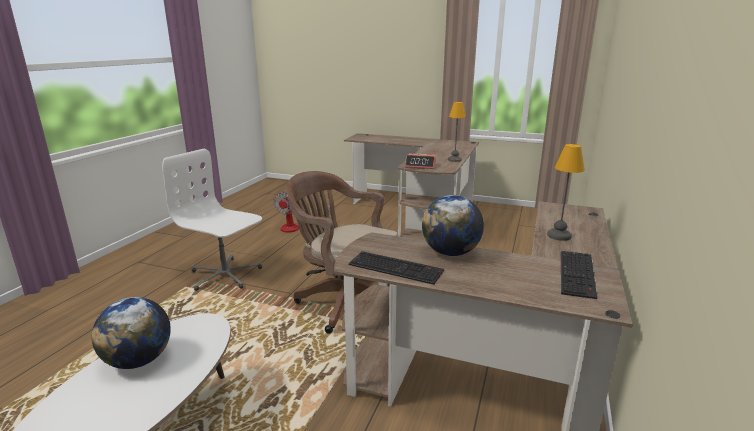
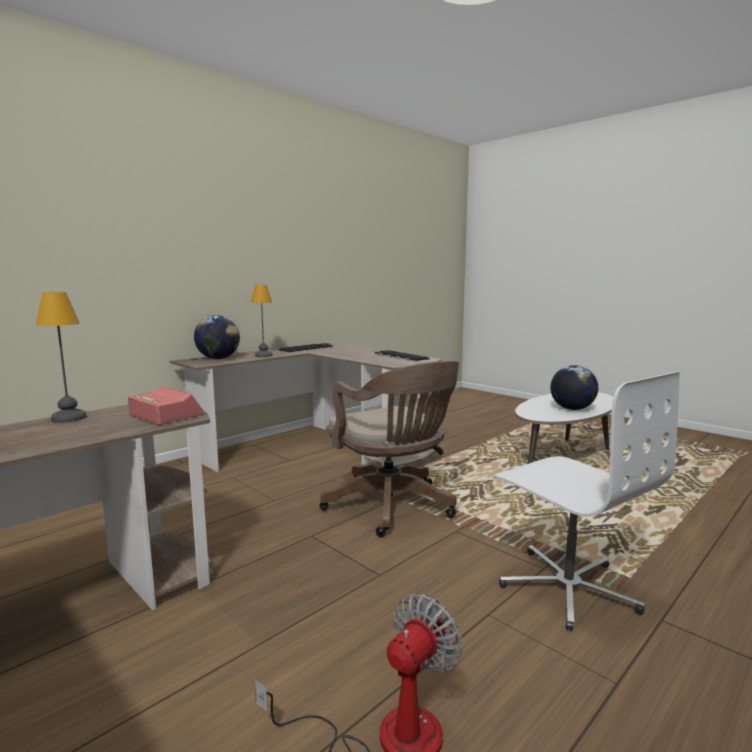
camera: 155 degrees left, 10 degrees down
(450, 253) = (355, 357): globe -> globe (218, 358)

